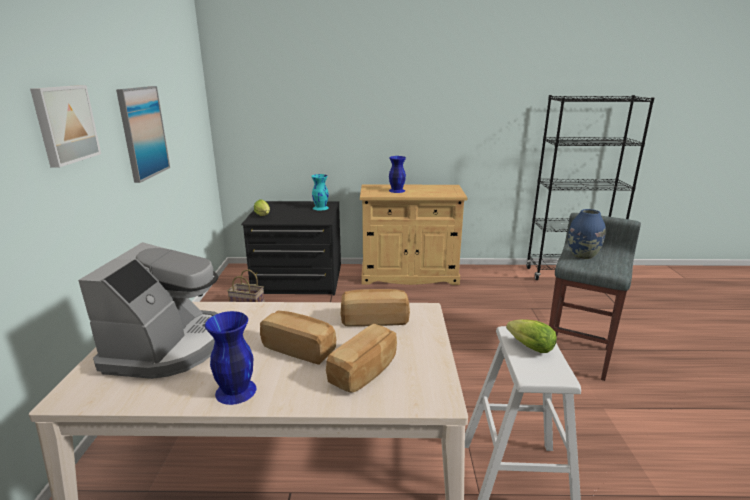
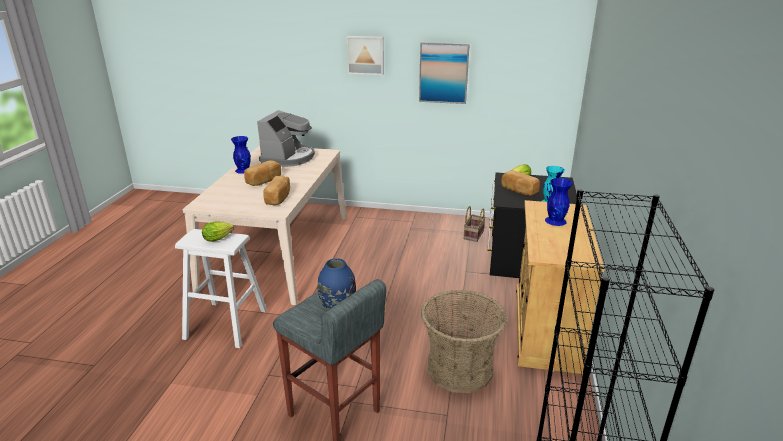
camera: 100 degrees right, 5 degrees up
(170, 346) = (288, 158): coffee machine -> coffee machine turned 90 degrees counterclockwise
(365, 372) = (233, 192): bread -> bread (518, 190)
(479, 305) = (459, 369): none -> basket

